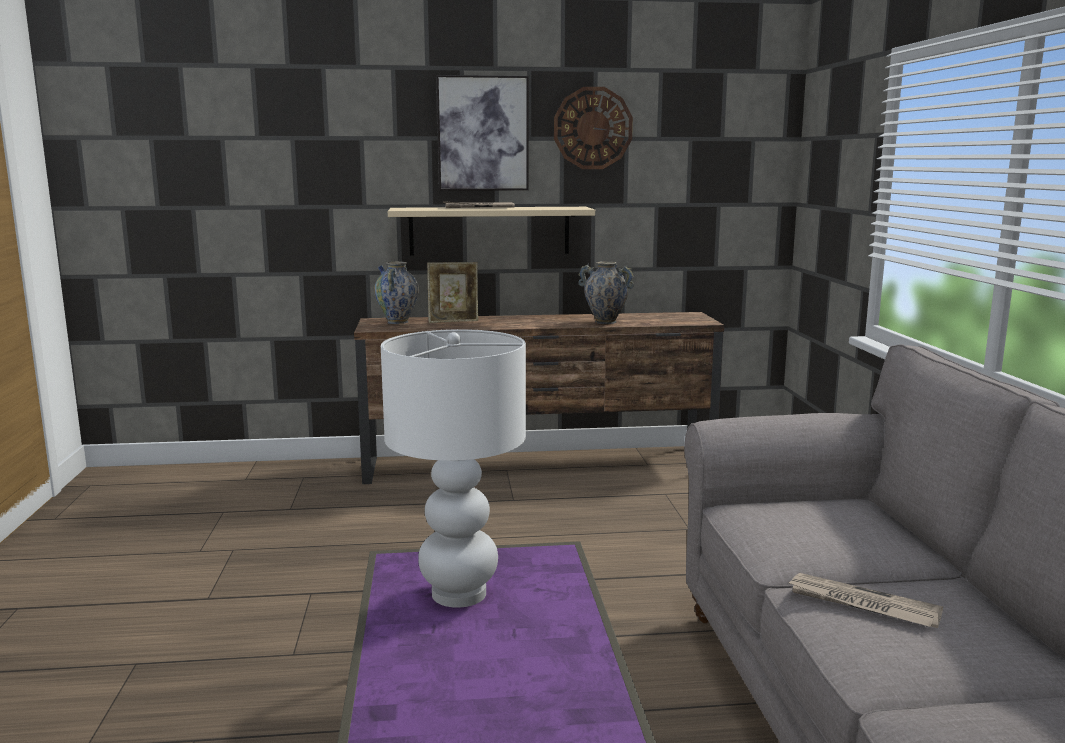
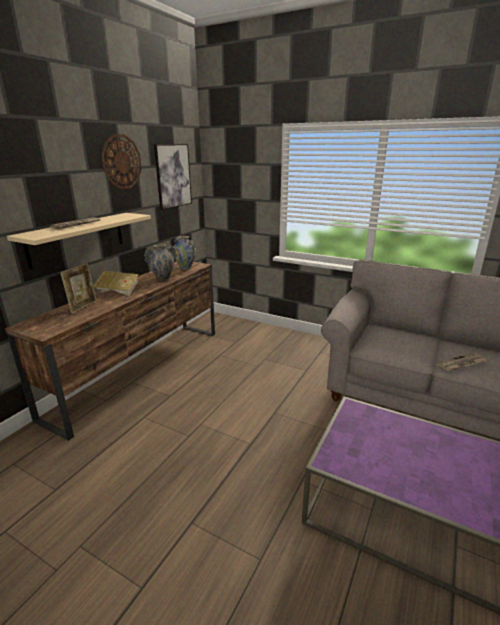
camera: 55 degrees left, 10 degrees up
(397, 322) = (47, 321): vase -> vase (185, 268)
(458, 594) = (381, 454): white table lamp -> none
(483, 133) = (61, 169): picture -> picture (173, 176)
(522, 319) = (118, 291): none -> book

